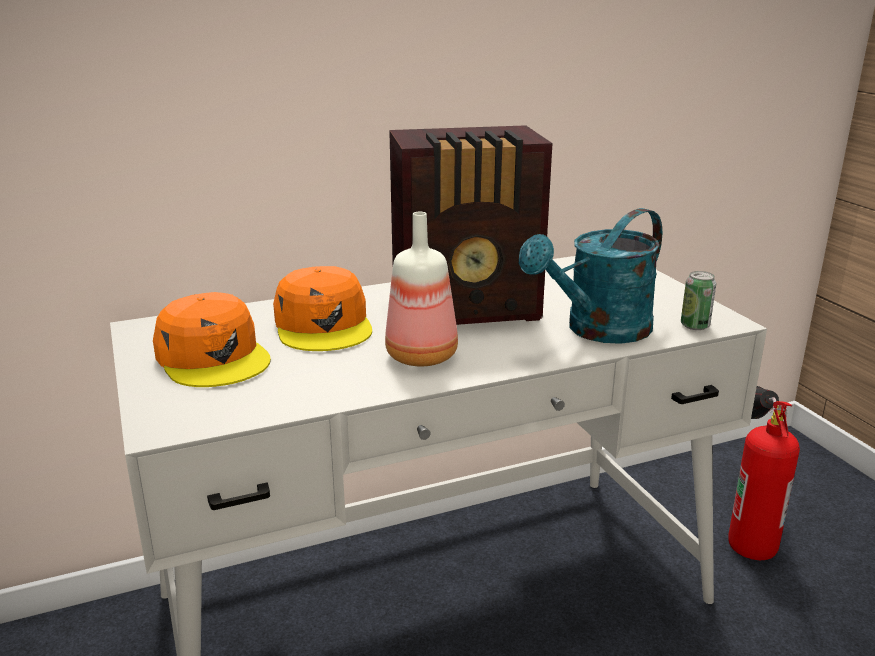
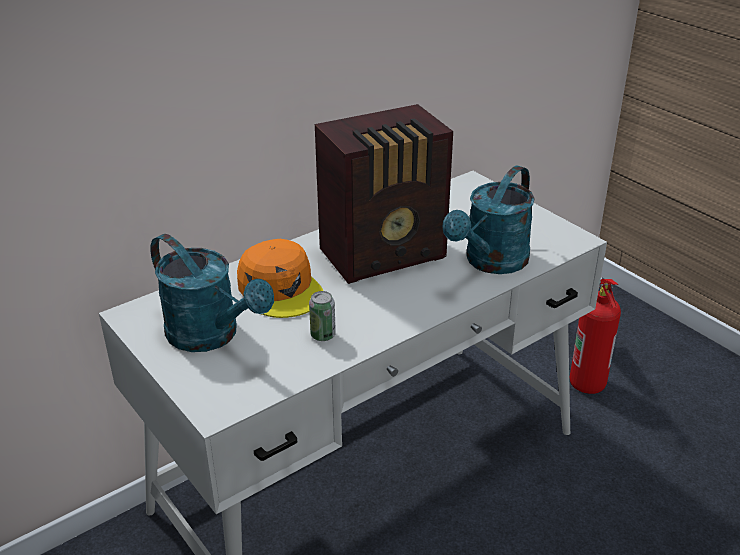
camera: 15 degrees left, 10 degrees up
(213, 357) = (212, 336): orange cap -> turquoise watering can
(423, 355) = (373, 308): bottle -> none
(695, 325) = (557, 247): can -> can (323, 335)

